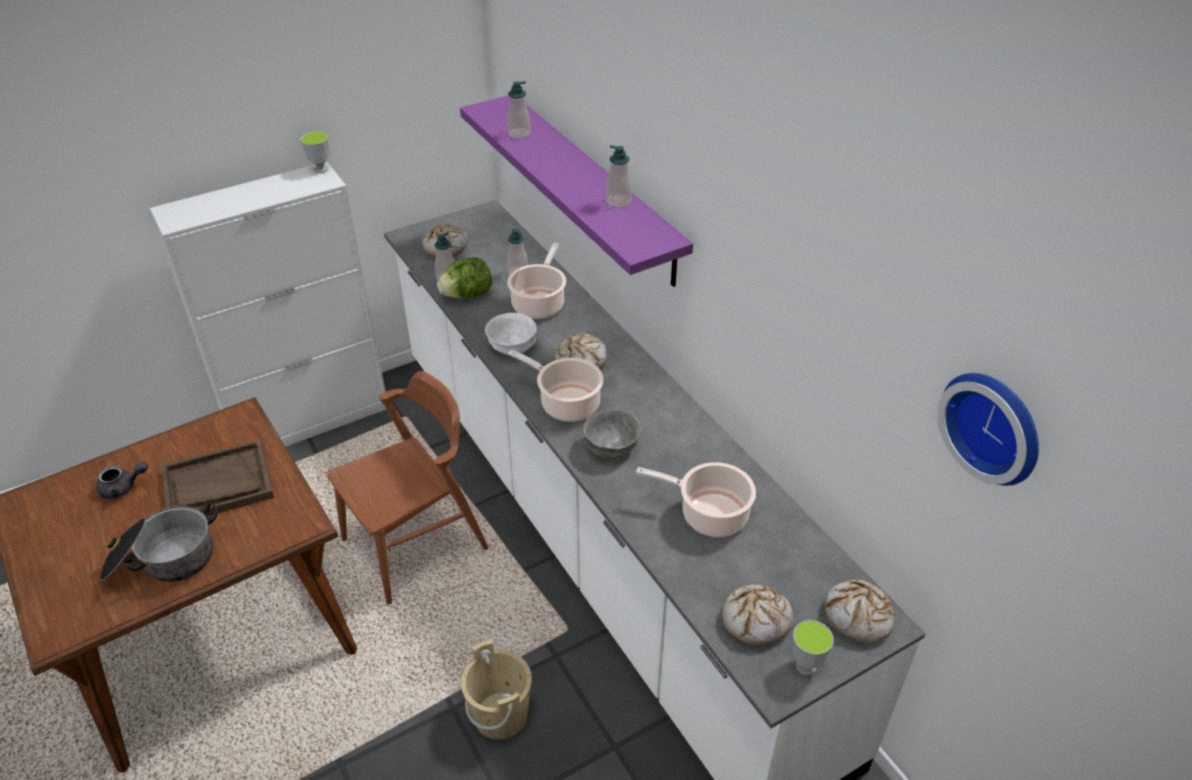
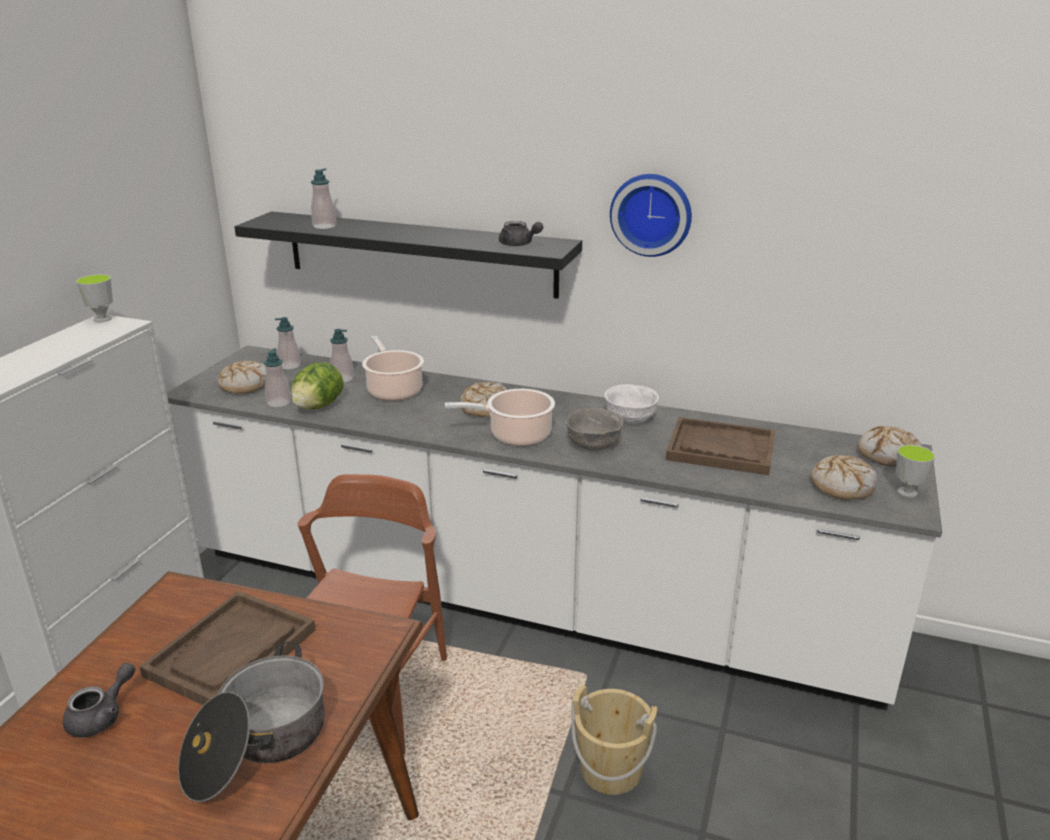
camera: 40 degrees left, 15 degrees down
(513, 347) = (414, 421): white bowl -> white bowl (630, 418)
(593, 186) = (419, 254): purple shelf -> black shelf
(618, 201) = (484, 236): soap dispenser -> soap dispenser (290, 365)
(626, 227) = (519, 245): none -> grey teapot
(709, 514) = (720, 449): cooking pot -> brown tray
(995, 425) = (968, 217): wall clock -> wall clock (651, 214)

